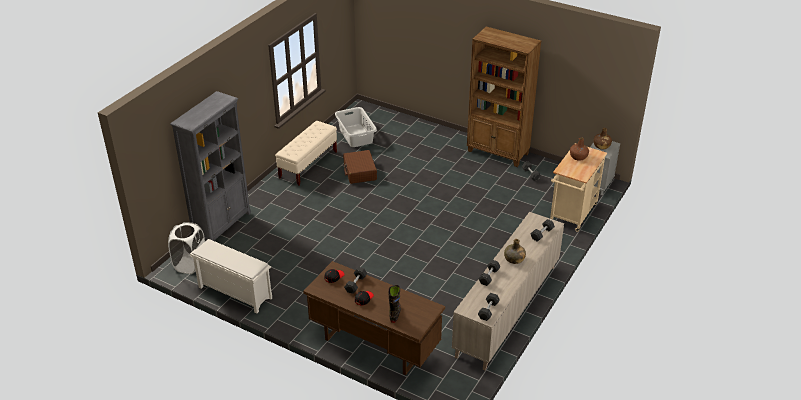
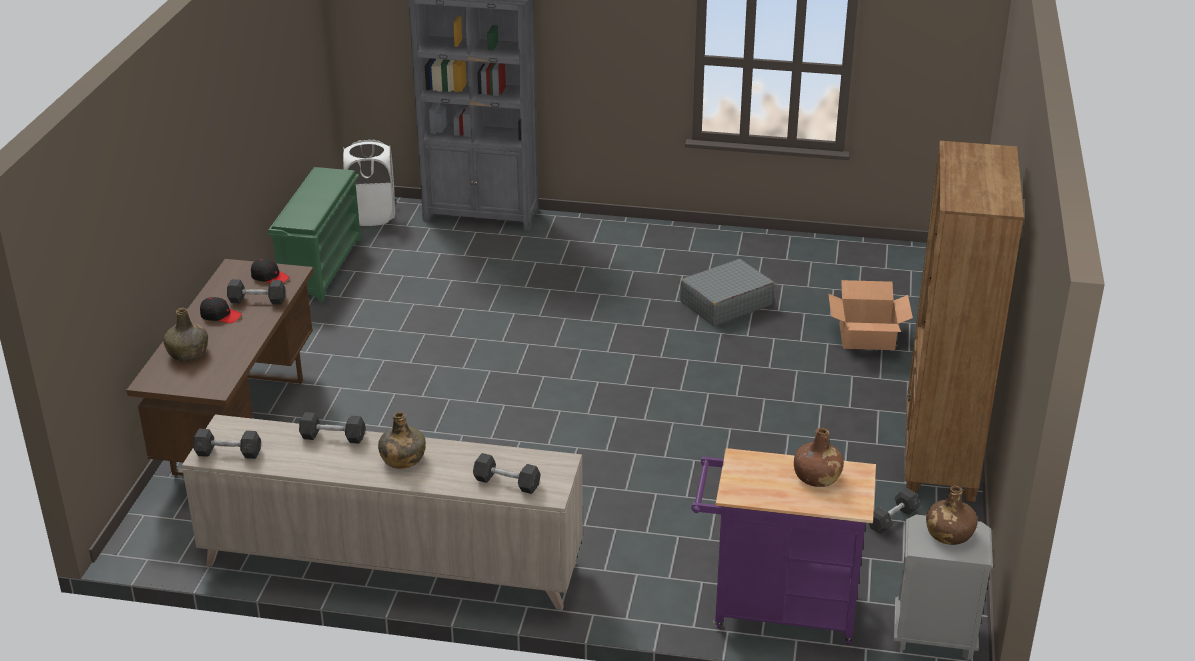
camera: 70 degrees right, 5 degrees down
(234, 293) = (321, 267): white shoe rack -> green shoe rack
(308, 165) = (706, 248): beige bench -> none
(356, 135) = (842, 273): grey laundry basket -> none
(360, 172) = (725, 303): brown suitcase -> grey suitcase
(395, 314) = (188, 353): black boot -> green bottle
(409, 144) = (867, 337): none -> cardboard box
(571, 215) = (775, 610): beige cart -> purple cart

